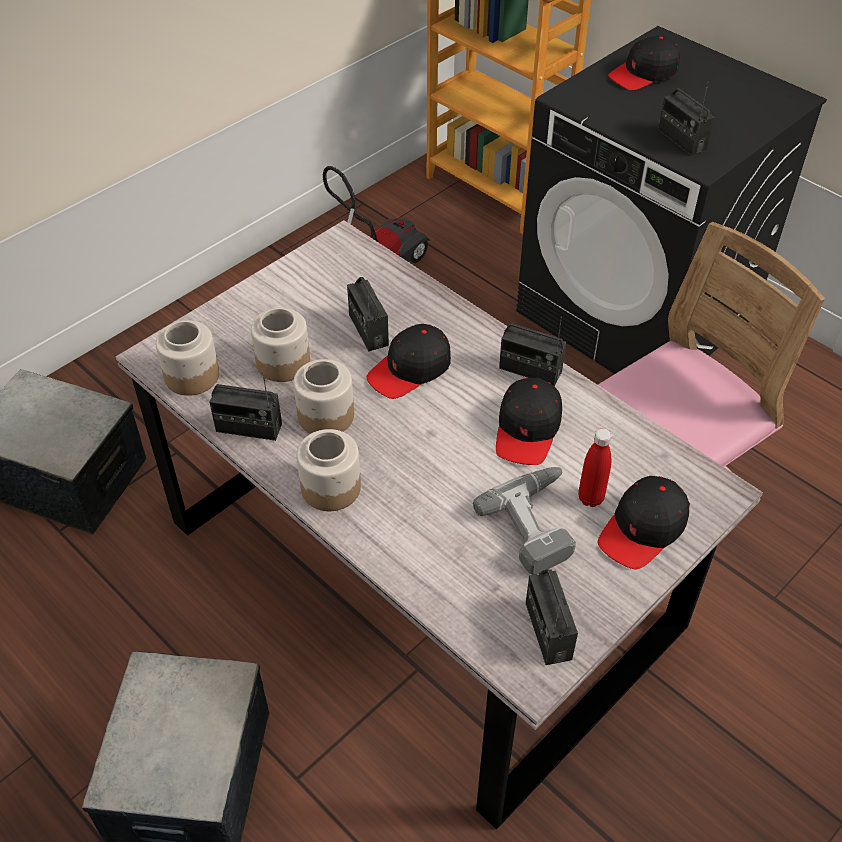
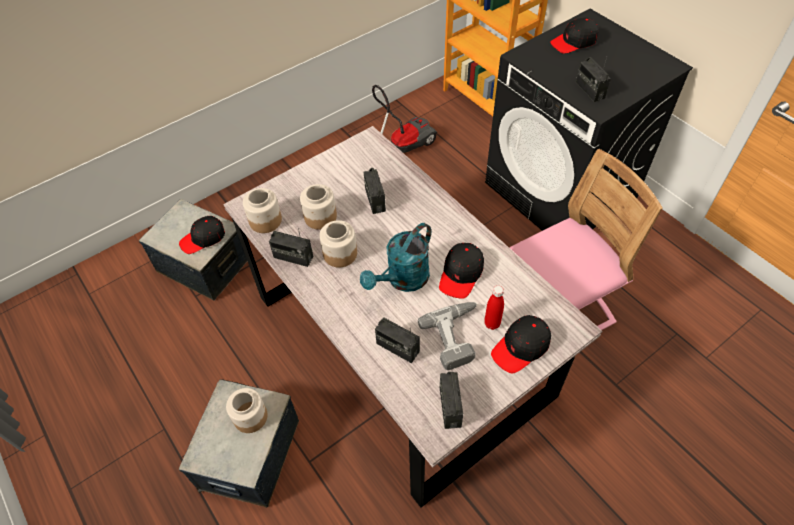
camera: 10 degrees right, 5 degrees up
(331, 487) = (335, 300): jar -> jar (251, 416)
(410, 370) = (396, 228): black cap -> black cap (203, 238)
(436, 447) = (403, 280): none -> turquoise watering can
(530, 370) = (470, 235): radio -> radio (397, 347)

